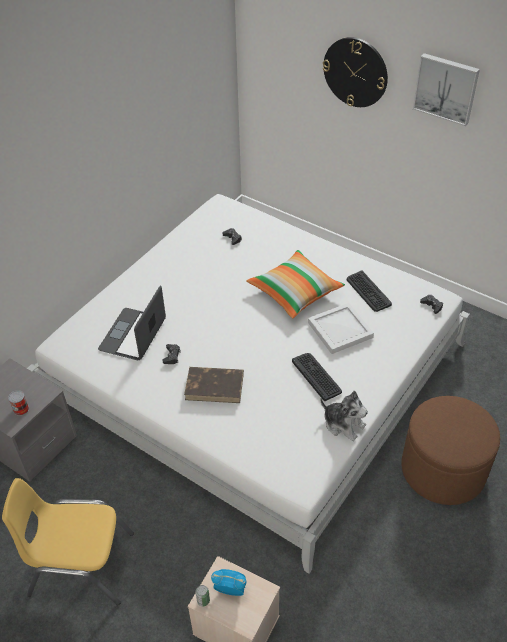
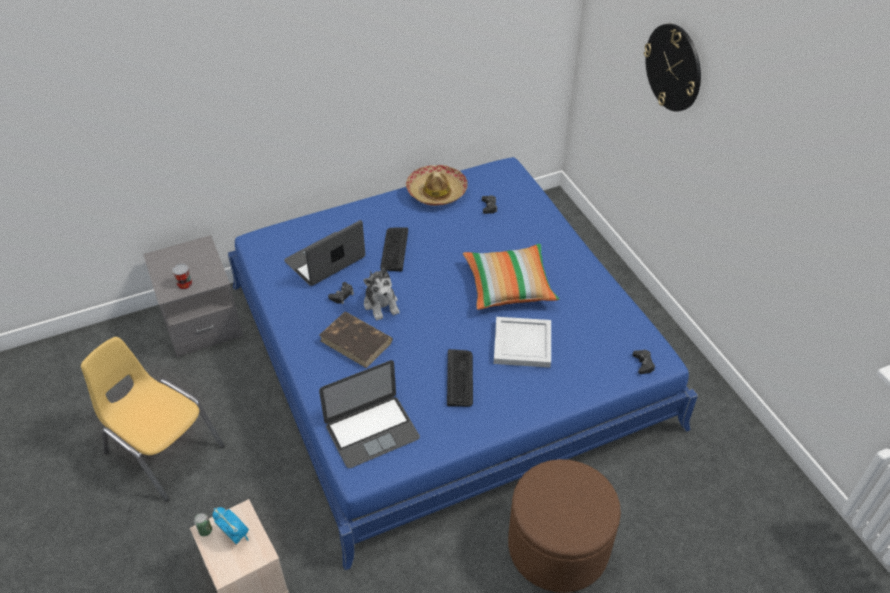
camera: 30 degrees right, 0 degrees up
(181, 243) = (436, 192): none -> hat
(254, 371) = (444, 353): white bed -> blue bed
(284, 448) = (372, 431): none -> laptop
(343, 424) = (447, 437): plush toy -> plush toy (381, 304)
(368, 292) = (585, 318): keyboard -> keyboard (394, 249)
(446, 88) = (750, 117): picture -> none

